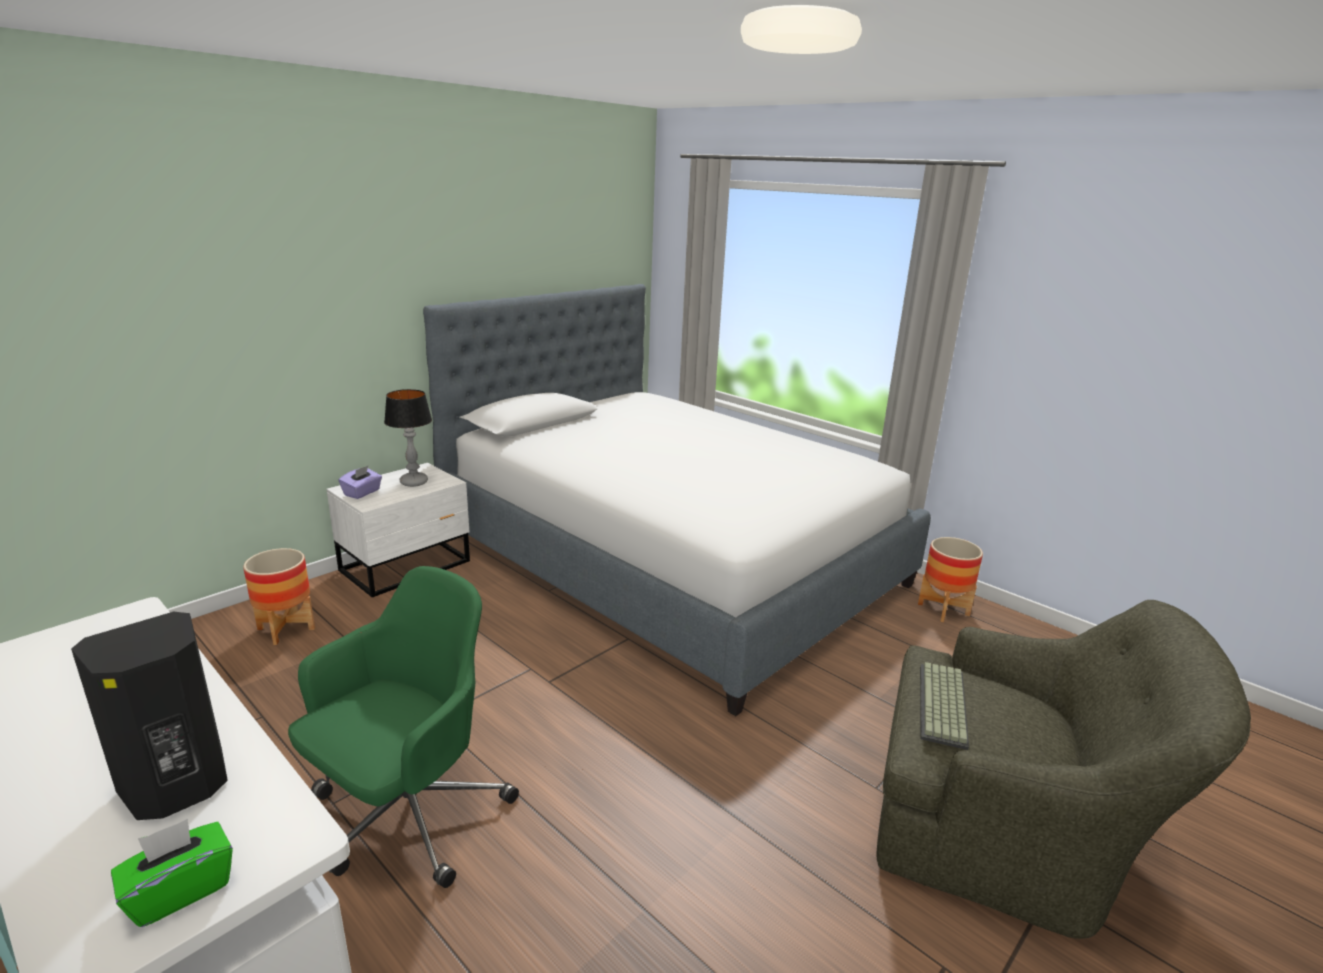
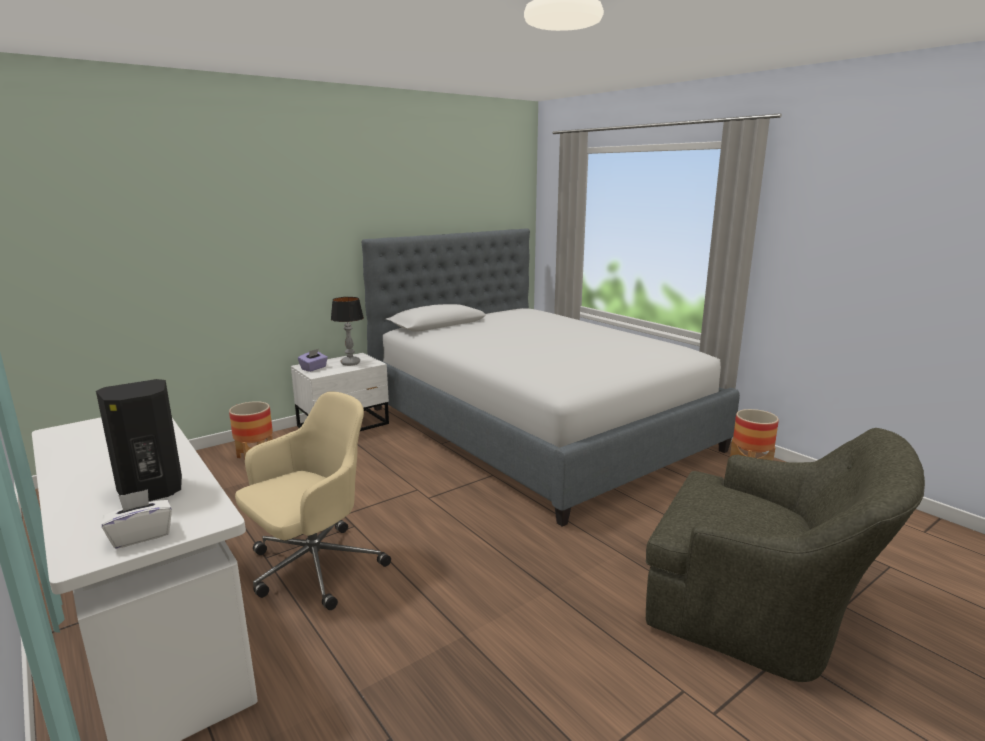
camera: 10 degrees right, 5 degrees down
(180, 890) = (141, 535): green tissue box -> white tissue box
(407, 816) = (313, 568): green office chair -> beige office chair
(944, 706) = (702, 504): keyboard -> none

